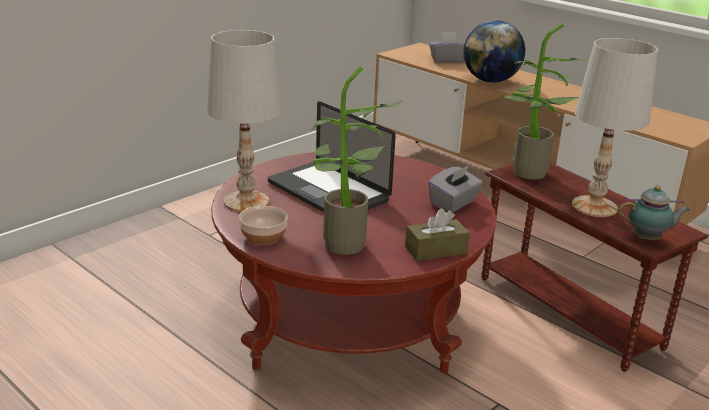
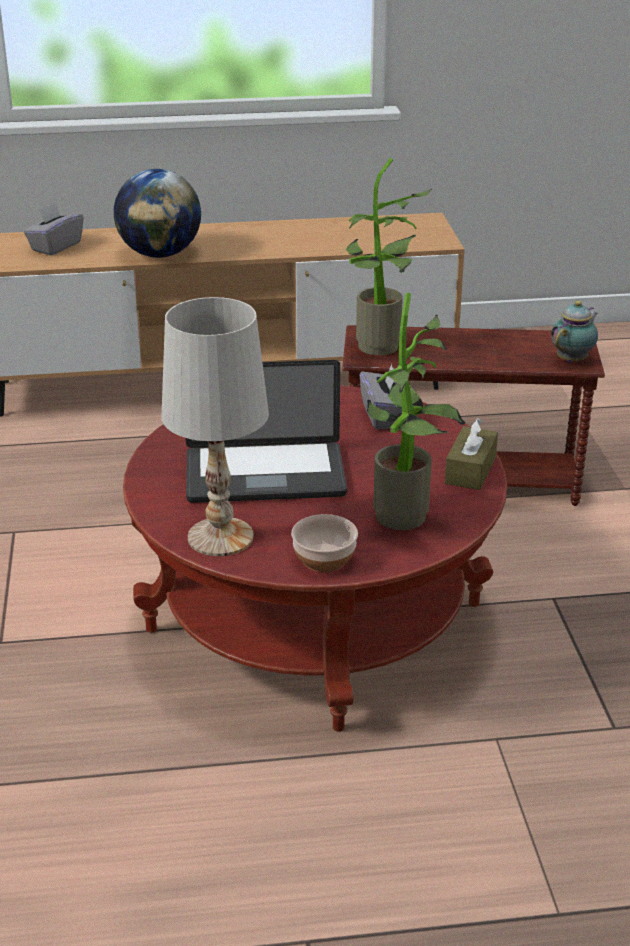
camera: 50 degrees left, 5 degrees up
(594, 206) = (487, 351): white table lamp -> none

